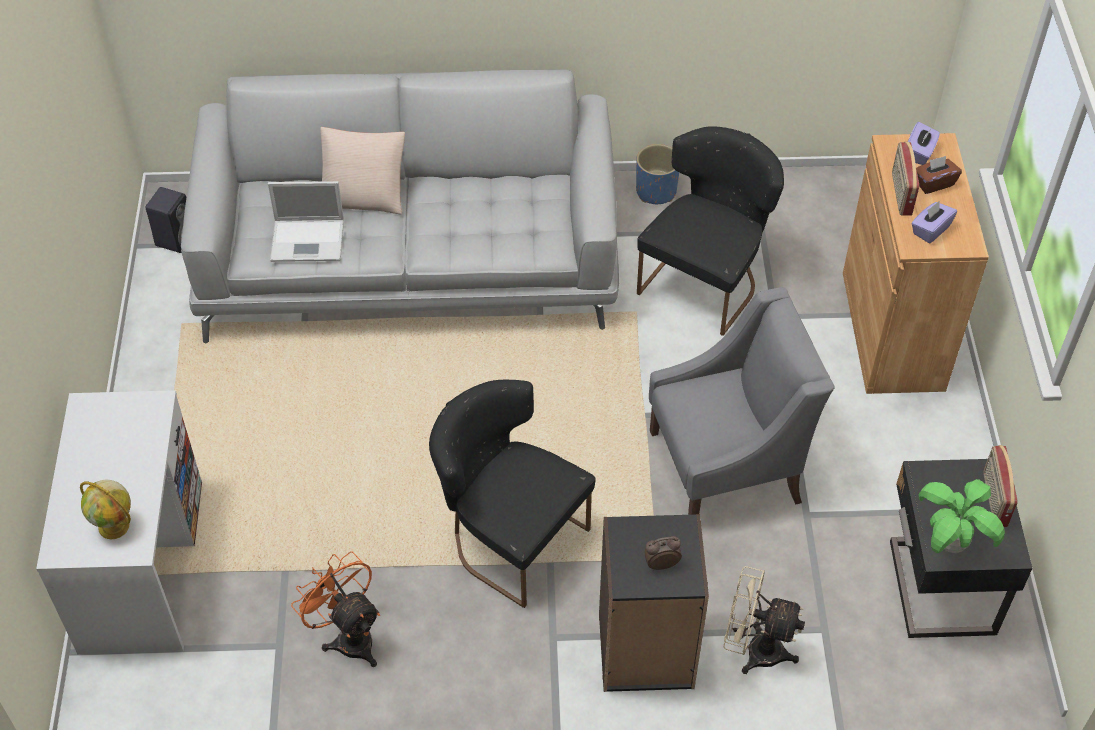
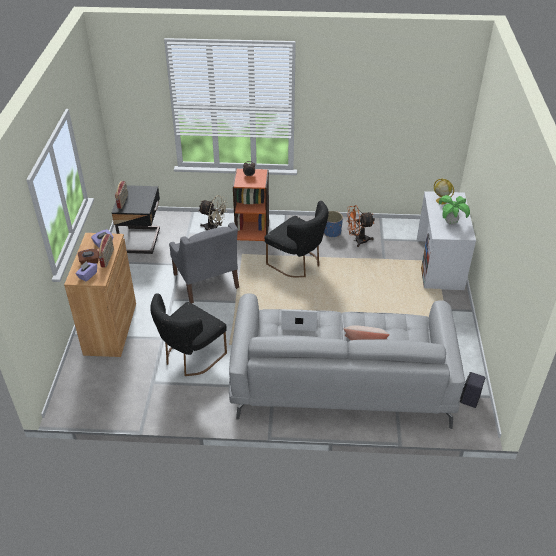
camera: 175 degrees left, 10 degrees down
(309, 240) = (390, 324): laptop -> laptop (298, 321)
(349, 636) = (357, 240): orange fan -> orange fan turned 120 degrees clockwise
(645, 652) = (252, 230): black bookcase -> orange bookcase
(656, 191) = (202, 409): blue planter -> blue planter (332, 232)
(726, 466) = (206, 281): grey armchair -> grey armchair turned 105 degrees counterclockwise
(949, 544) = (146, 191): potted plant -> potted plant (451, 223)

